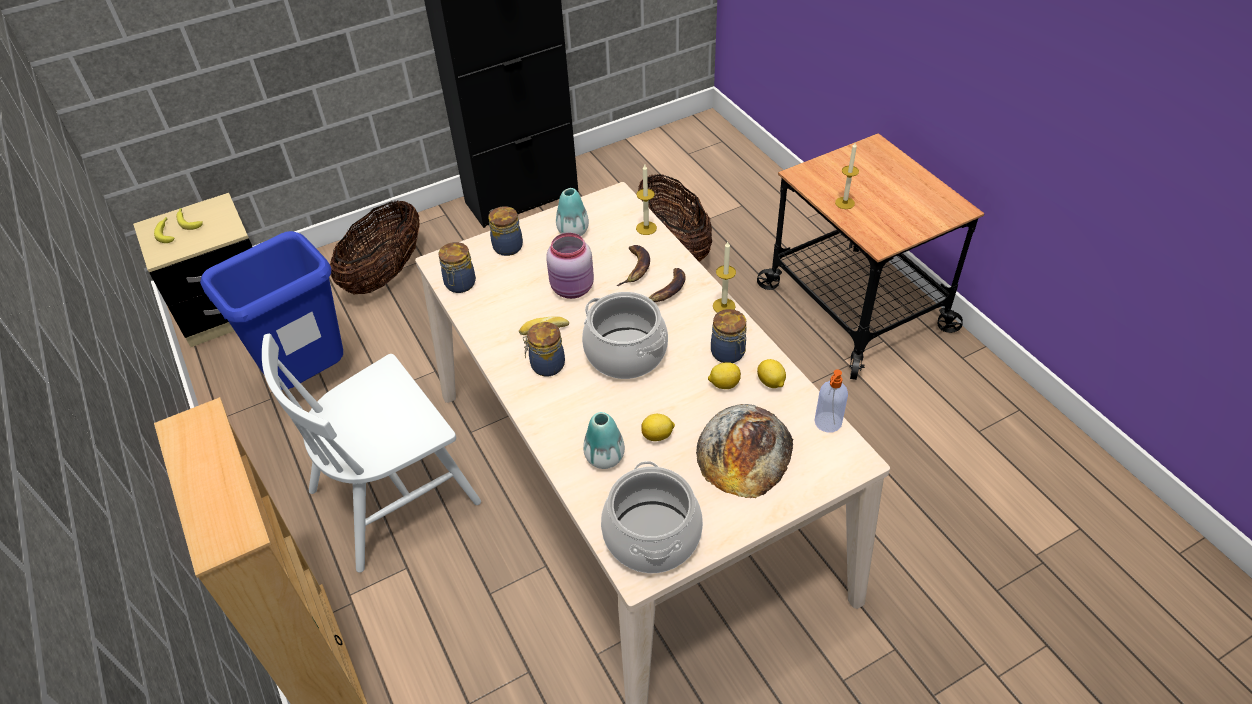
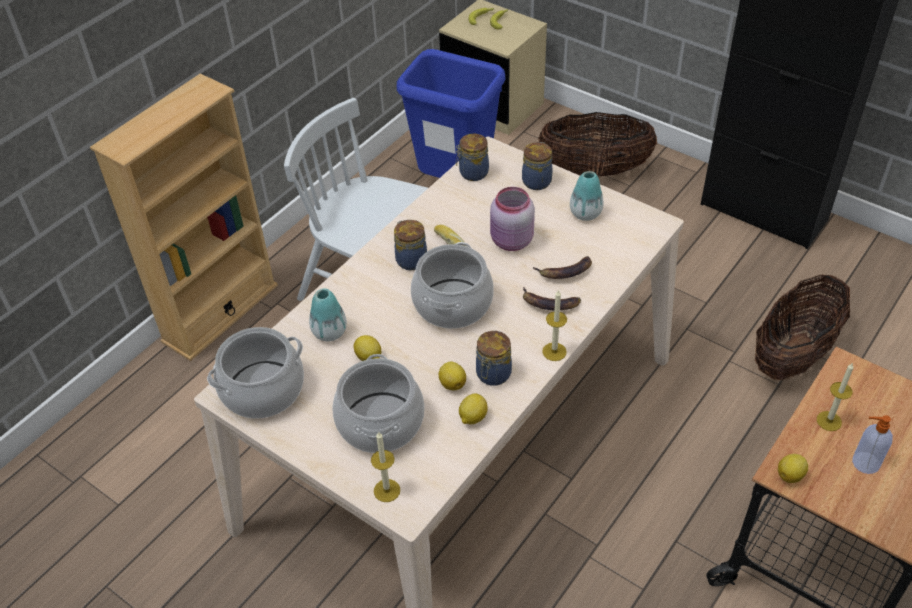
camera: 65 degrees right, 0 degrees up
(646, 228) = (626, 260): candle -> candle (387, 490)
(745, 450) = (381, 422): bread -> cooking pot
(827, 423) = (443, 476): soap dispenser -> soap dispenser (864, 463)
(884, 240) = (790, 475): none -> lemon

